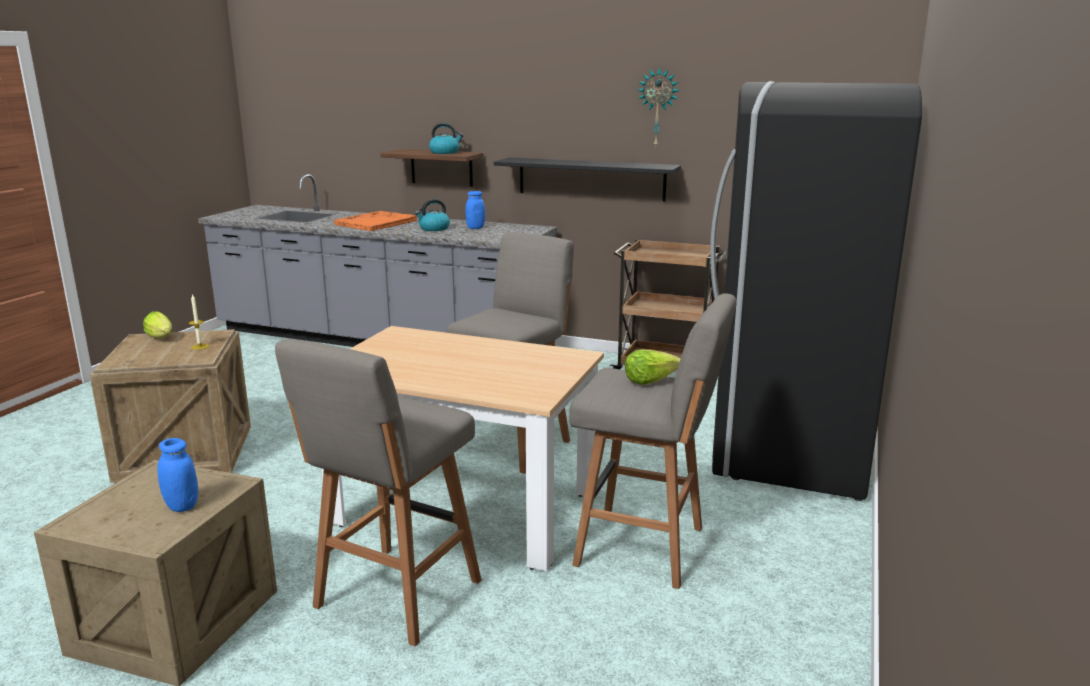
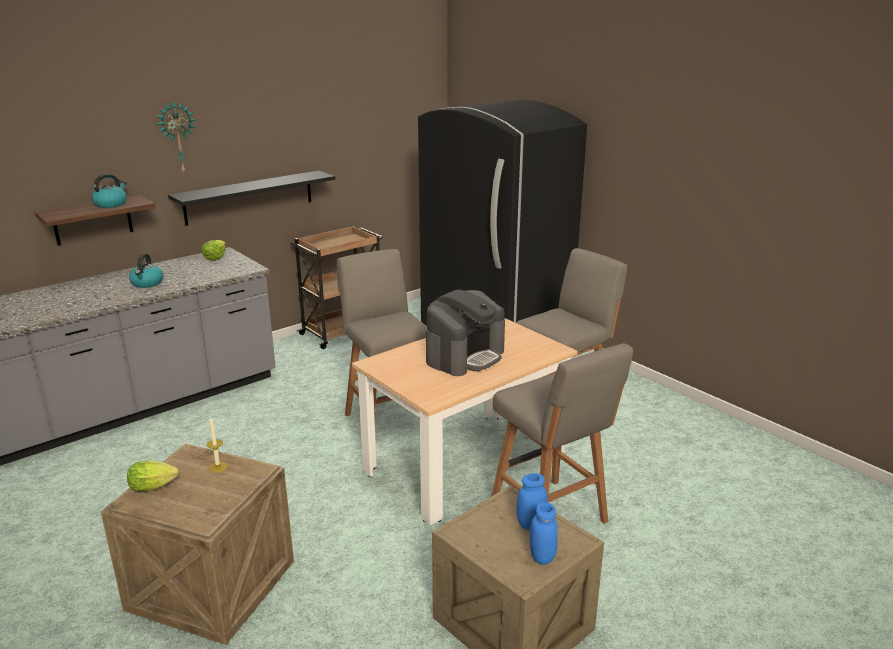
camera: 60 degrees left, 5 degrees up
(377, 222) = (67, 298): orange tray -> none
(458, 361) = (465, 356): none -> coffee machine
(475, 228) = (176, 270): blue jar -> blue jar (542, 557)
(649, 380) = (558, 315): lettuce -> lettuce (215, 257)
(658, 108) = (296, 128): wall clock -> wall clock (177, 137)

